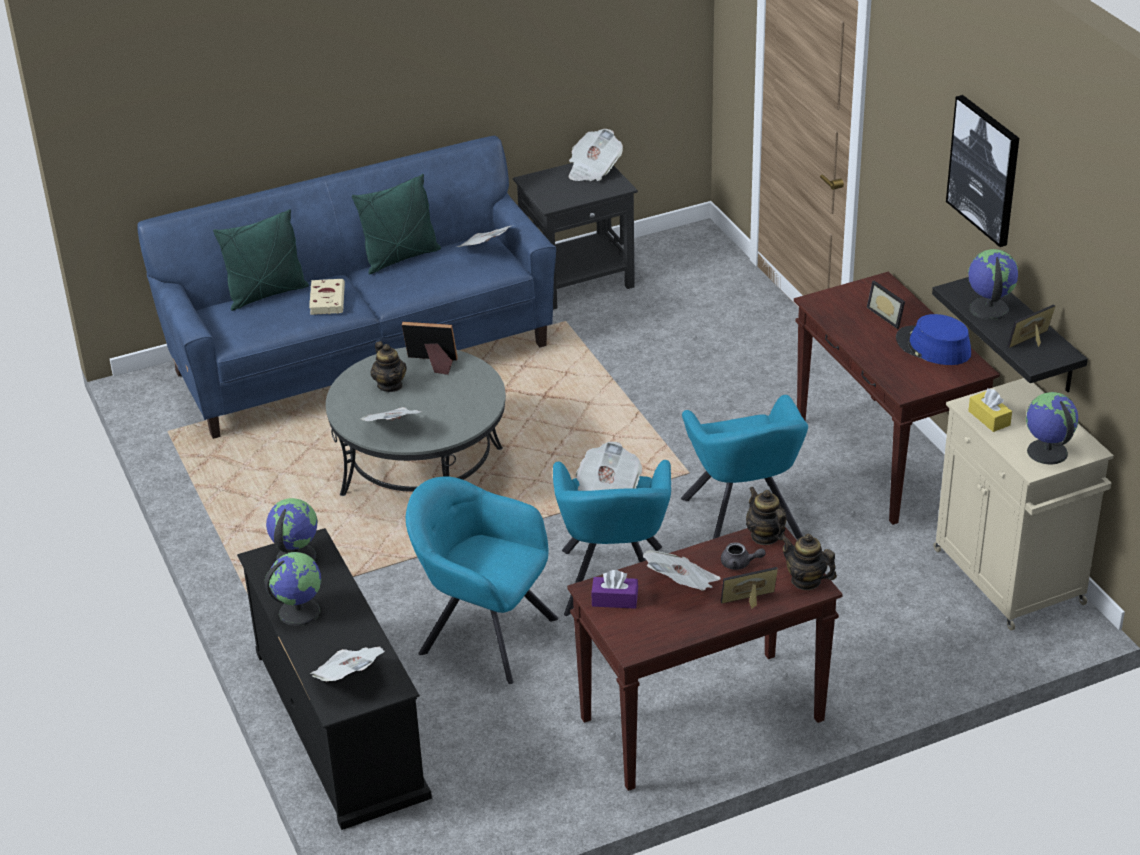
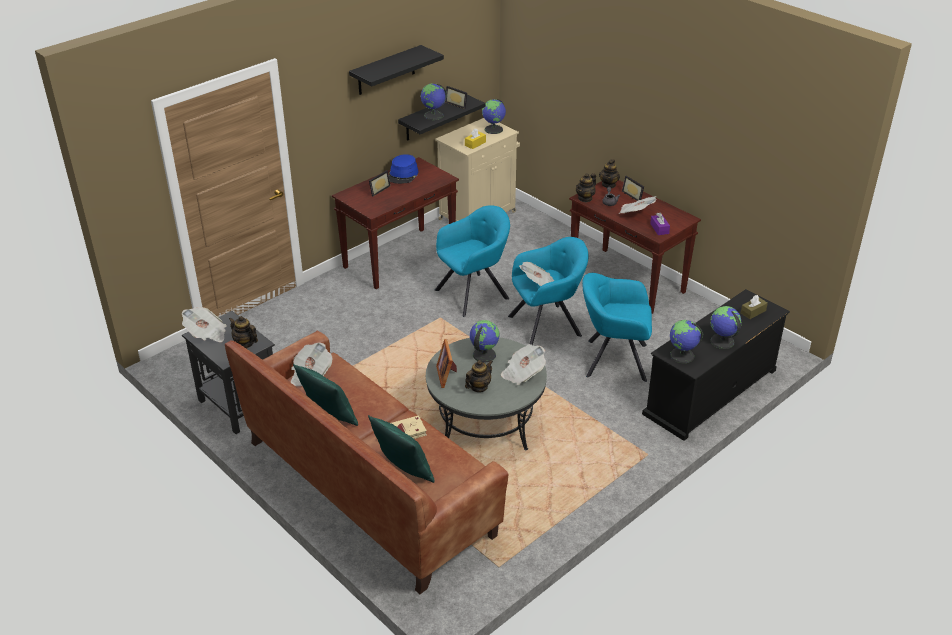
camera: 110 degrees left, 0 degrees up
(349, 677) = (753, 312): newspaper -> brown tissue box
(361, 358) = (368, 488): blue sofa -> brown sofa
(457, 402) = (483, 354): none -> globe
(483, 634) = (613, 360): turquoise armchair -> turquoise armchair turned 90 degrees clockwise
(556, 194) = (245, 343): none -> teapot
(984, 170) = (386, 70): picture -> black shelf

